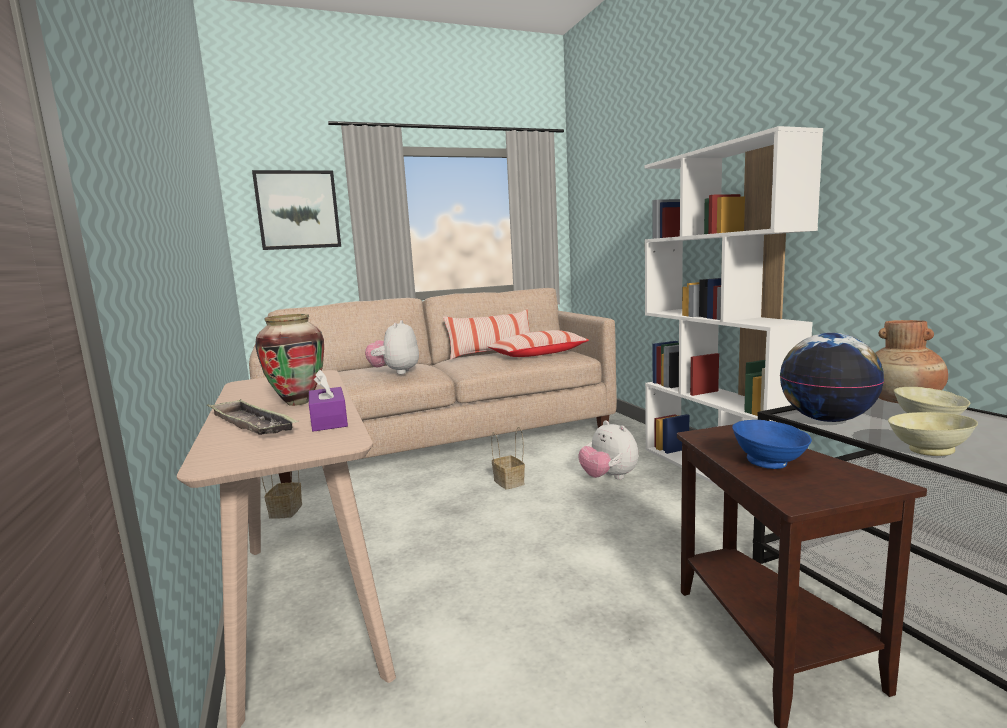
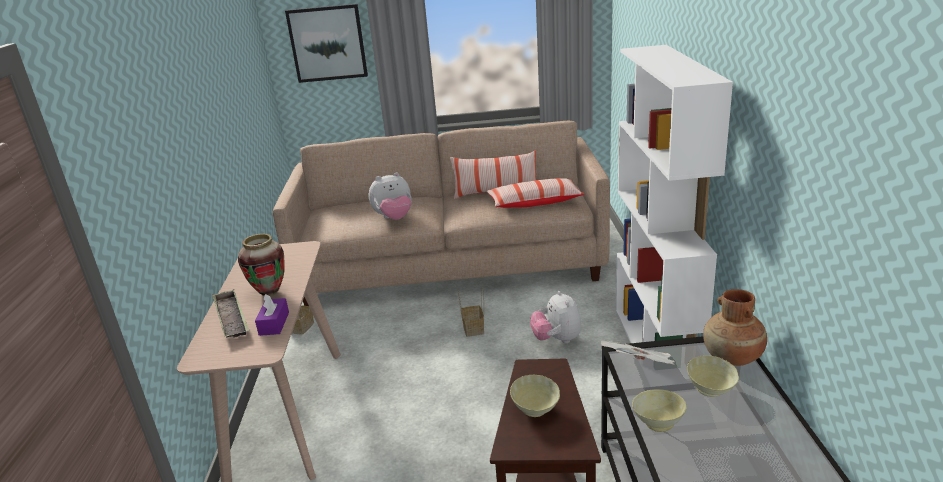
camera: 20 degrees right, 15 degrees up
(395, 372) = (394, 218): plush toy -> plush toy turned 135 degrees counterclockwise
(769, 463) = (535, 410): blue bowl -> beige bowl
(827, 419) = (640, 368): globe -> newspaper

